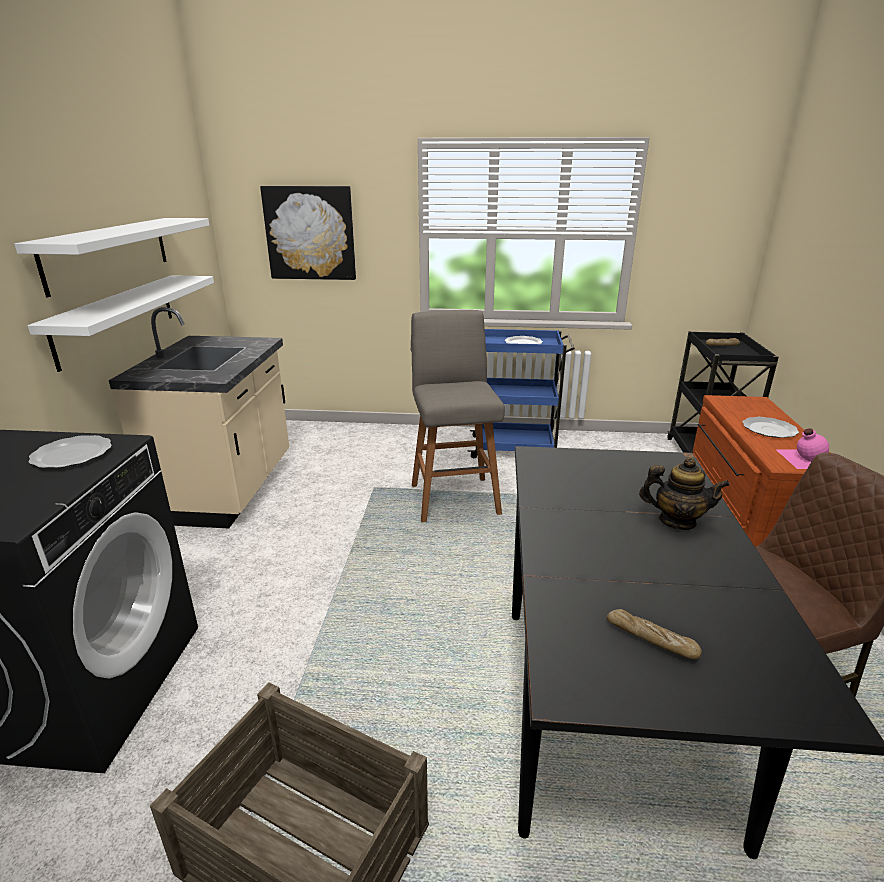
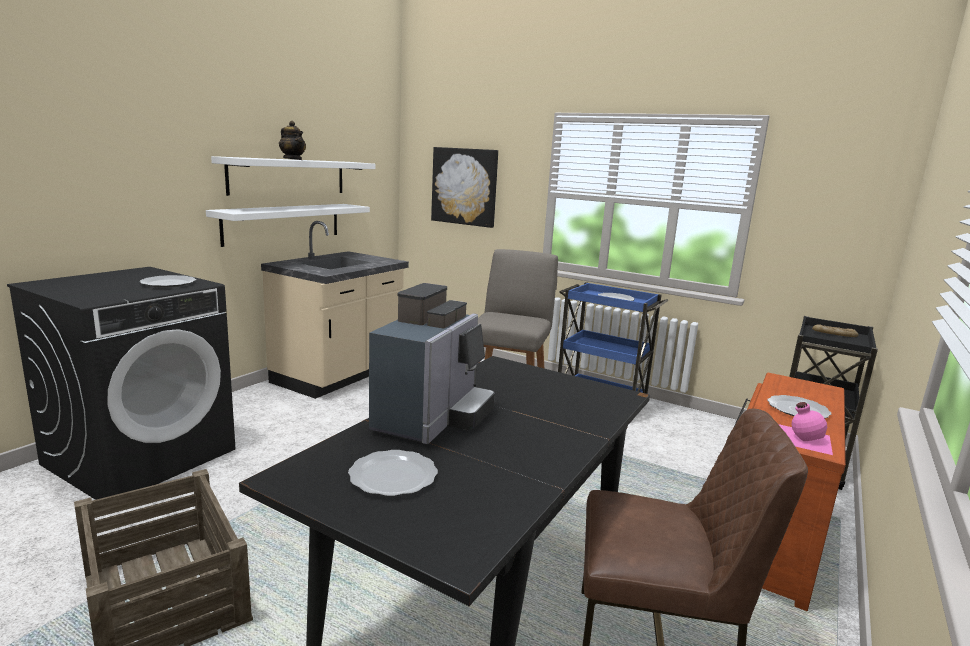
camera: 25 degrees right, 10 degrees down
(579, 548) = (433, 418): none -> coffee machine
(651, 640) = (392, 477): bread -> plate
(677, 521) = (546, 427): teapot -> teapot (293, 159)

